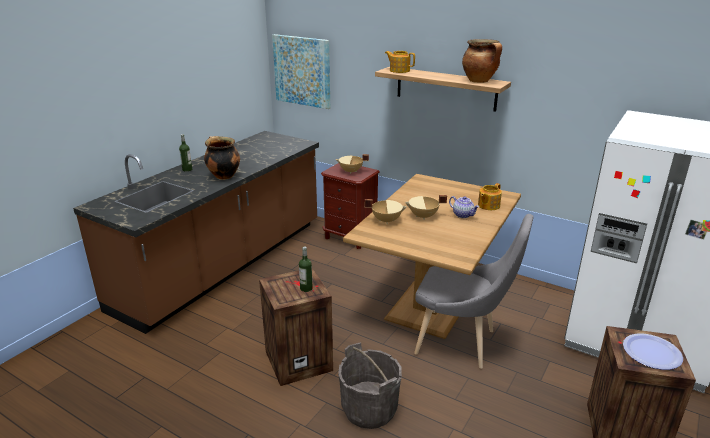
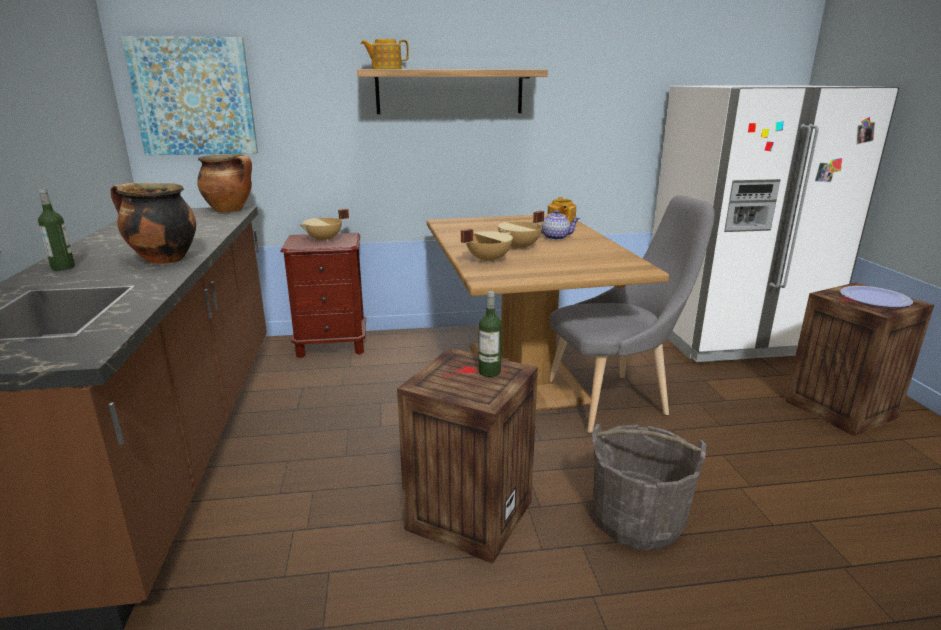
camera: 40 degrees left, 5 degrees down
(480, 81) = (508, 69): cooking pot -> cooking pot (230, 210)

